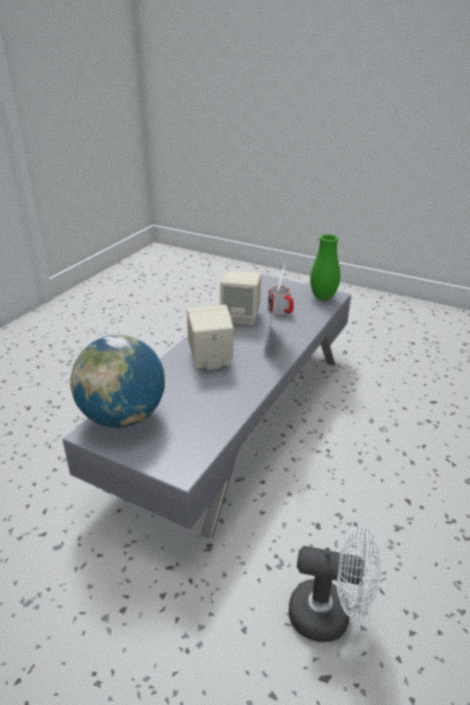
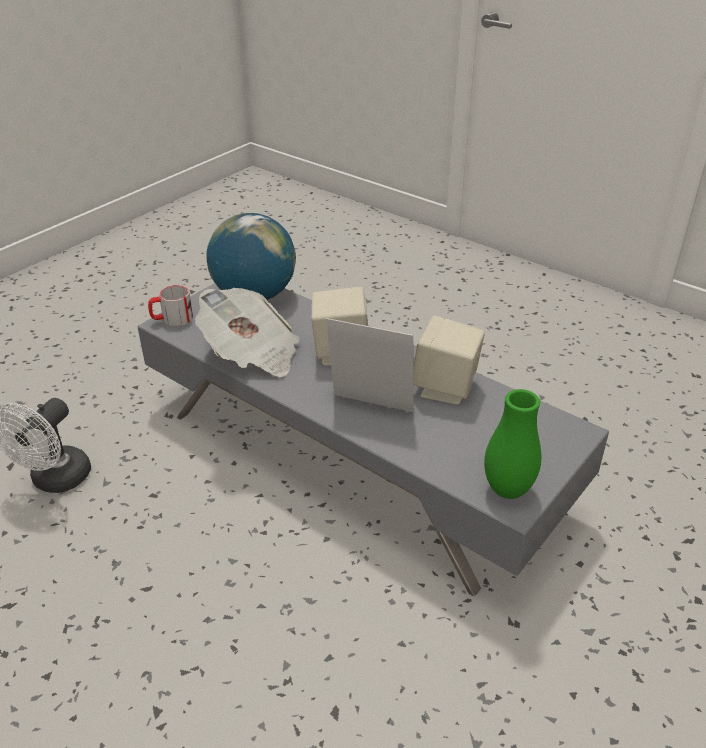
camera: 100 degrees right, 5 degrees up
(223, 402) = (251, 354): none -> newspaper
(281, 311) = (459, 431): mug -> mug (172, 319)

